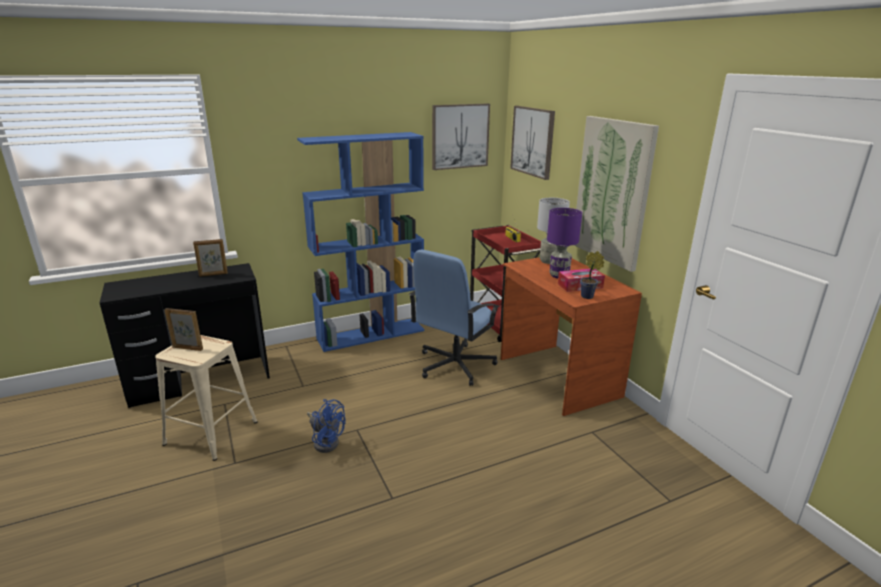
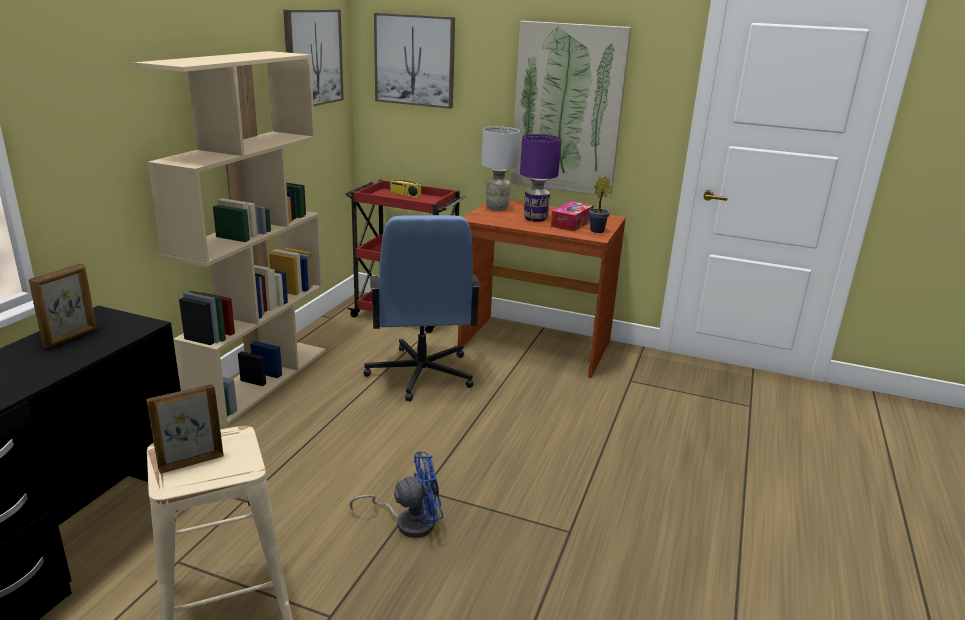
camera: 45 degrees left, 0 degrees up
(371, 334) = (260, 380): blue bookcase -> beige bookcase

